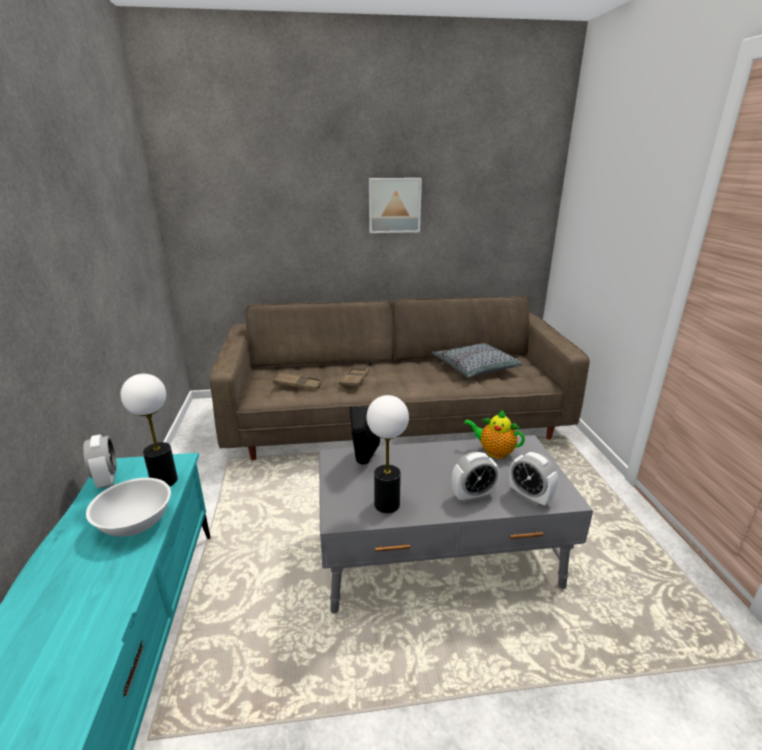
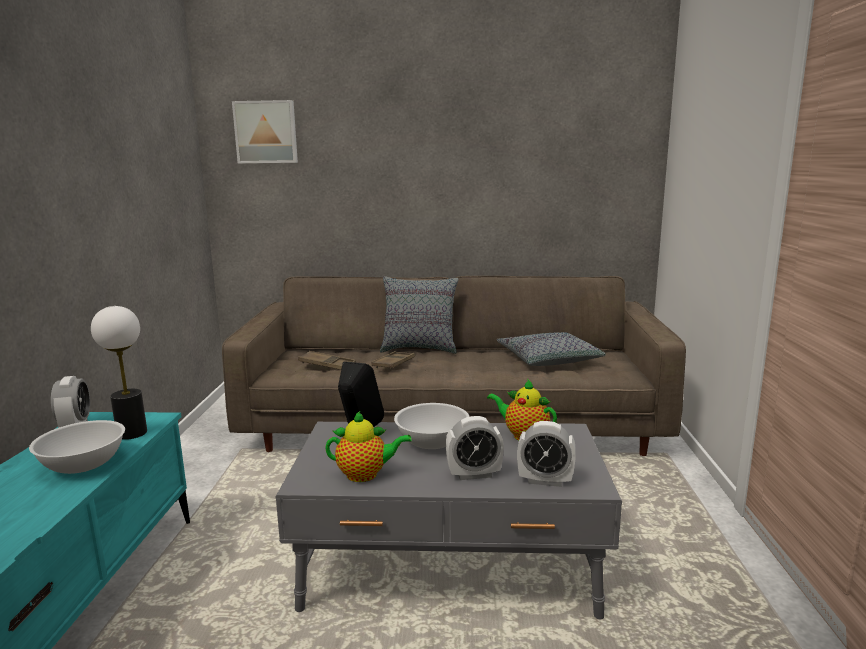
camera: 10 degrees right, 10 degrees down
(368, 363) = (419, 349): none -> grey pillow
(386, 504) = (365, 475): table lamp -> teapot
(394, 205) = (460, 170): picture -> picture (266, 132)
(425, 464) = (432, 442): none -> white bowl
(529, 497) = (545, 481): alarm clock -> alarm clock turned 45 degrees counterclockwise

